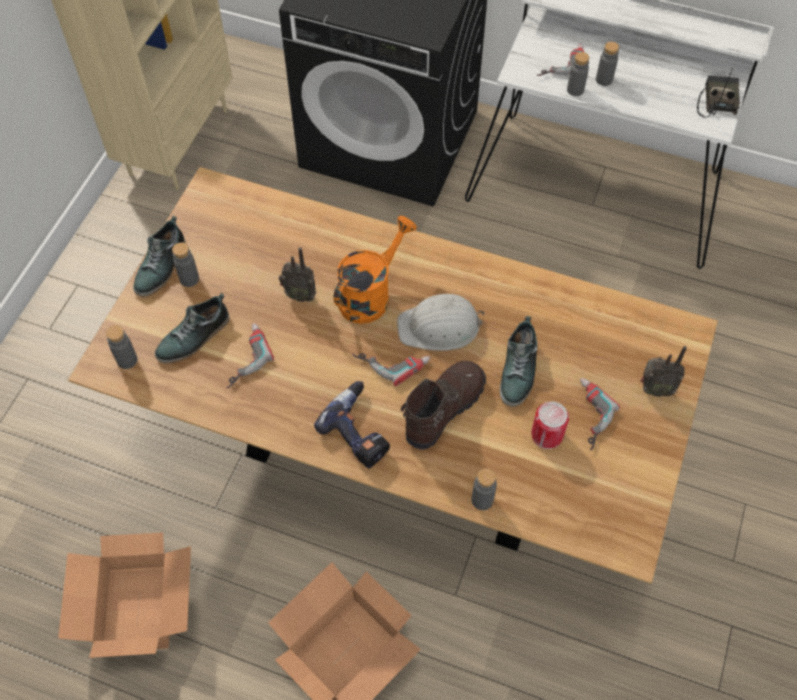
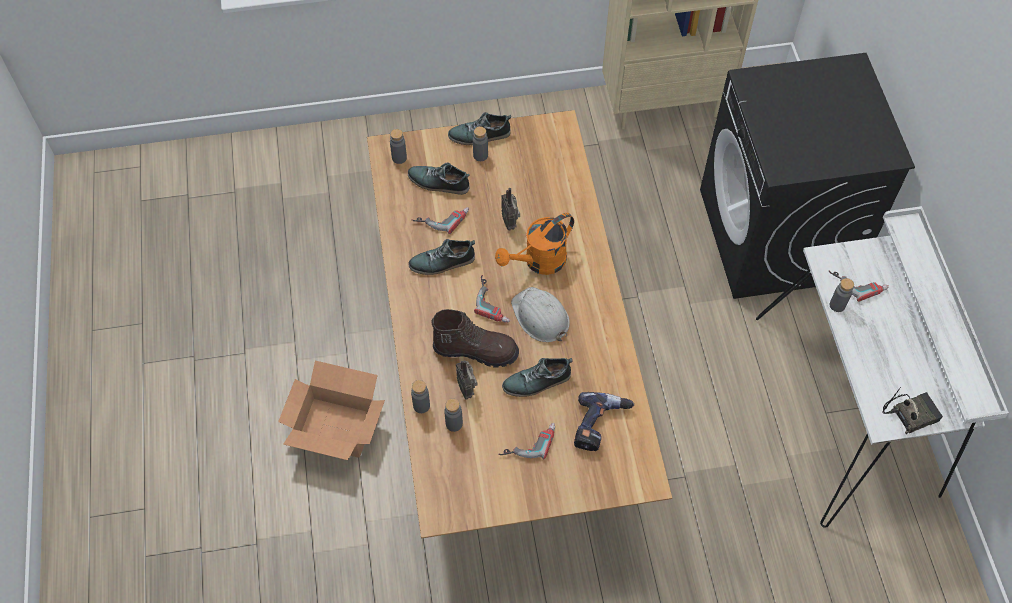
camera: 60 degrees right, 0 degrees up
(137, 609) = (296, 292): cardboard box -> none
(306, 386) = (442, 262): none -> shoe
(360, 430) = (429, 310): power drill -> power drill (600, 425)
(370, 294) = (539, 262): orange watering can -> orange watering can turned 135 degrees clockwise
(547, 435) = (495, 423): can -> none
(604, 80) = (865, 320): grey bottle -> grey bottle (454, 424)
(654, 389) = (579, 477): radio -> radio (467, 389)

